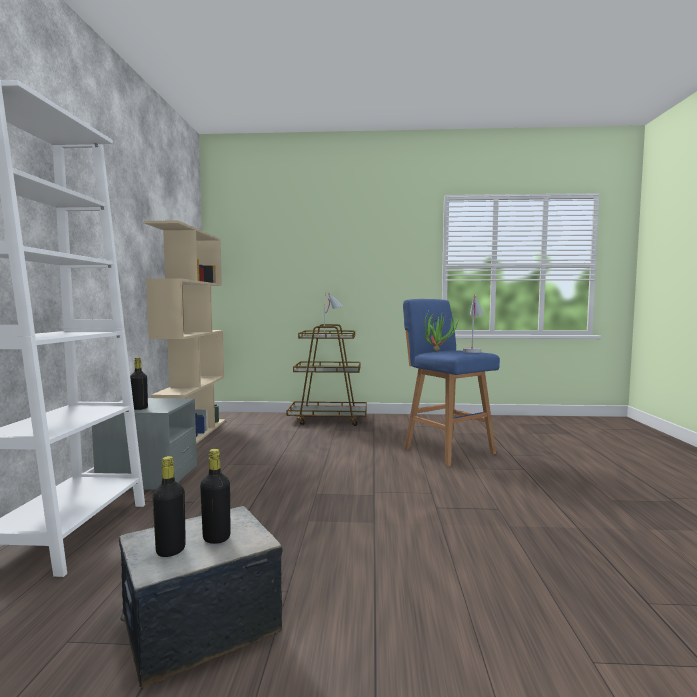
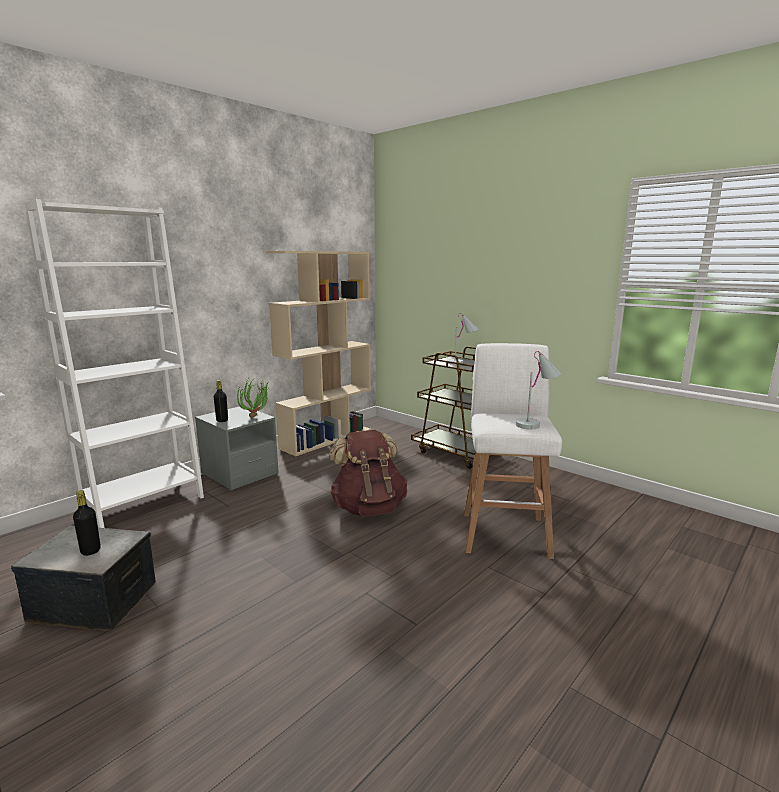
camera: 40 degrees right, 10 degrees up
(171, 550) = (62, 548): black bottle -> none
(331, 464) = (368, 508): none -> brown backpack
(437, 351) = (498, 414): potted plant -> potted plant (257, 416)
(447, 450) = (505, 532): blue stool -> white stool

